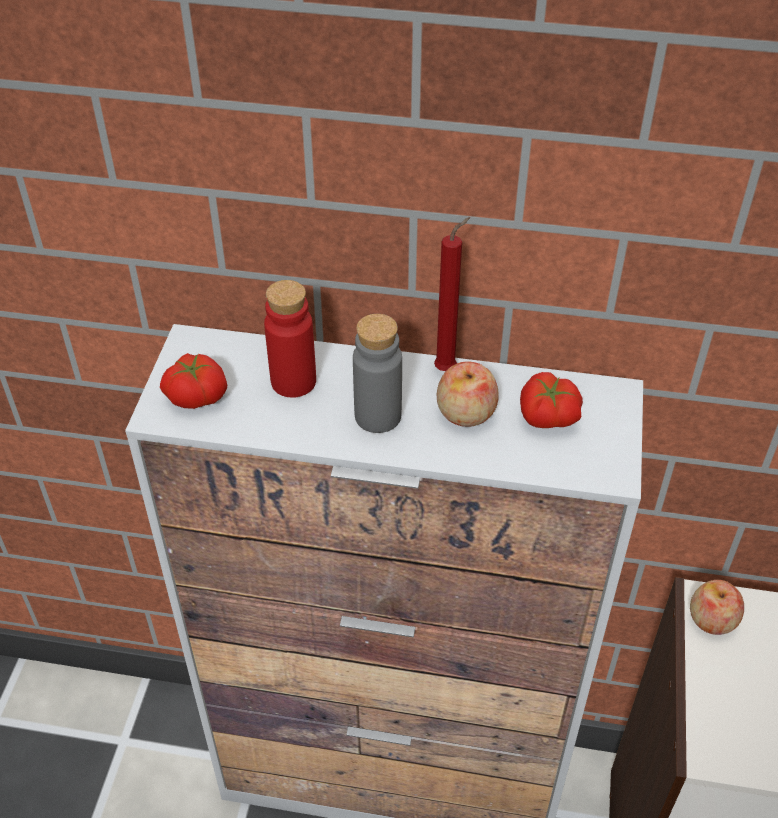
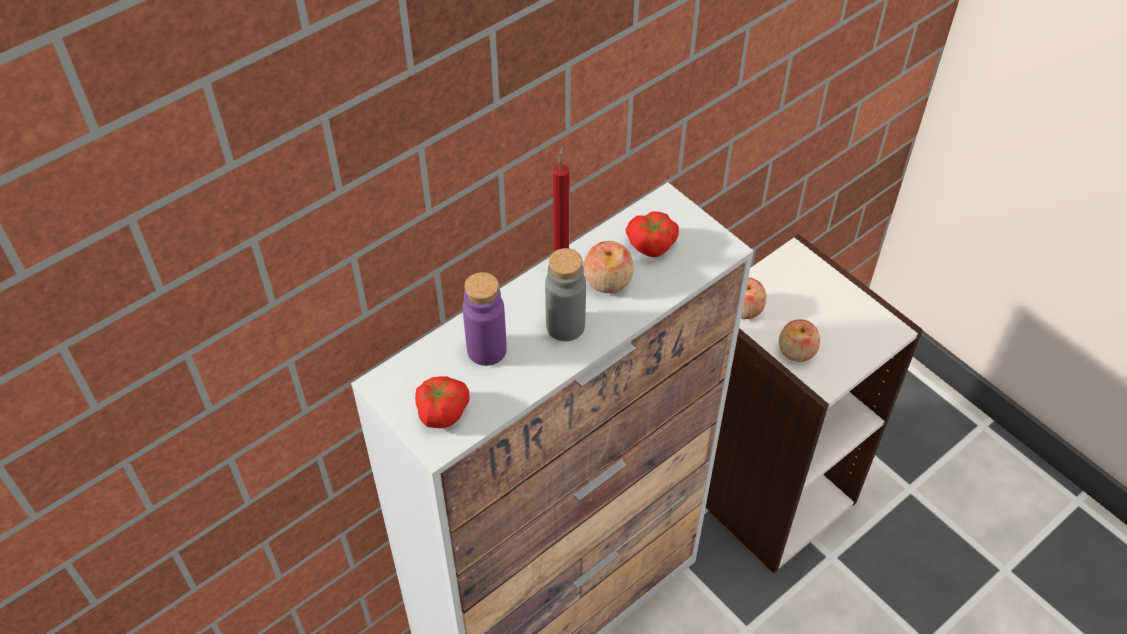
camera: 50 degrees left, 5 degrees up
(293, 381) = (486, 350): red bottle -> purple bottle
(717, 701) = (797, 350): none -> apple

